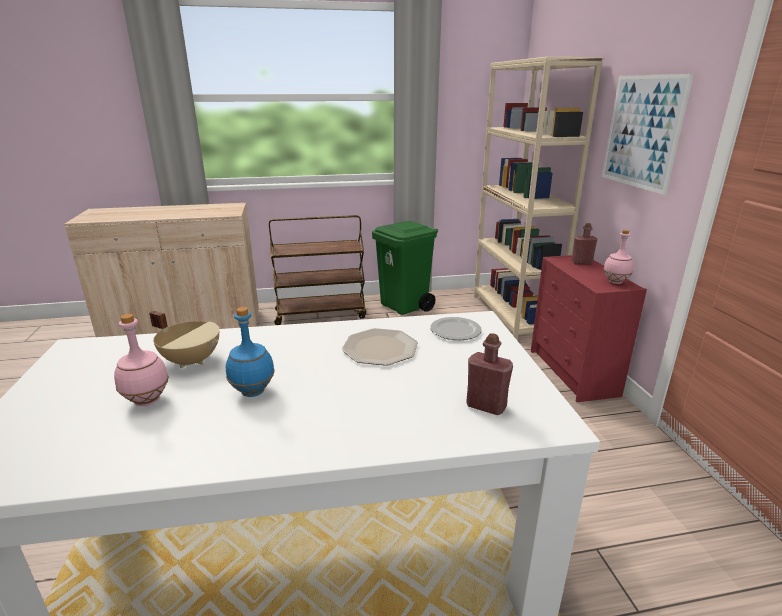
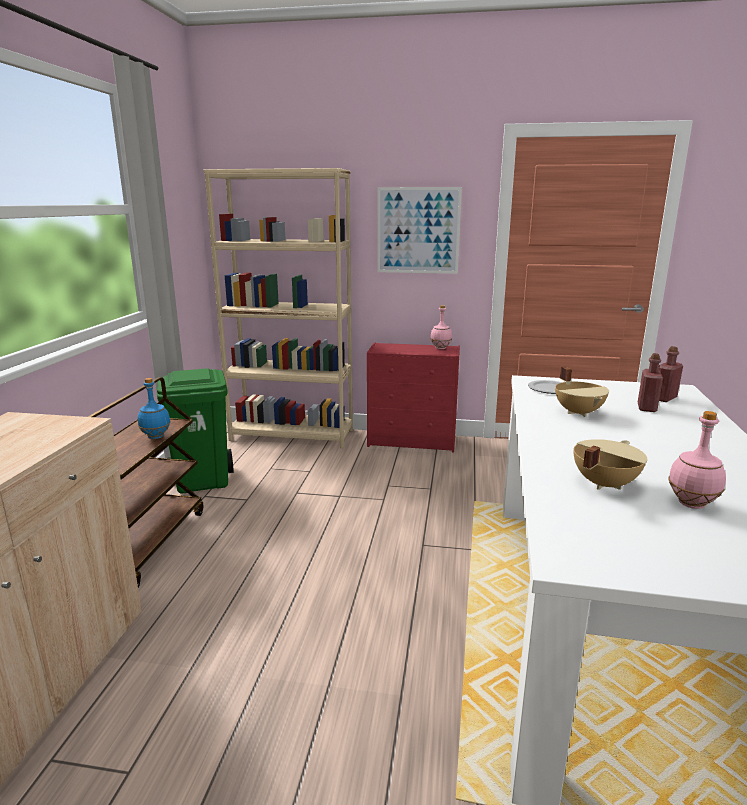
camera: 70 degrees left, 5 degrees down
(253, 392) = (662, 459): blue bottle -> blue bottle (156, 436)
(381, 348) = (579, 412): plate -> beige cooking pot
(581, 263) = (392, 347): red bottle -> red bottle (646, 408)

